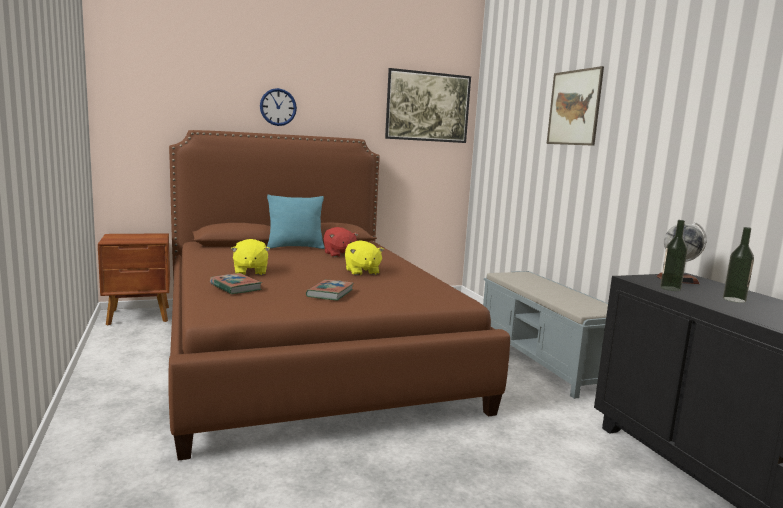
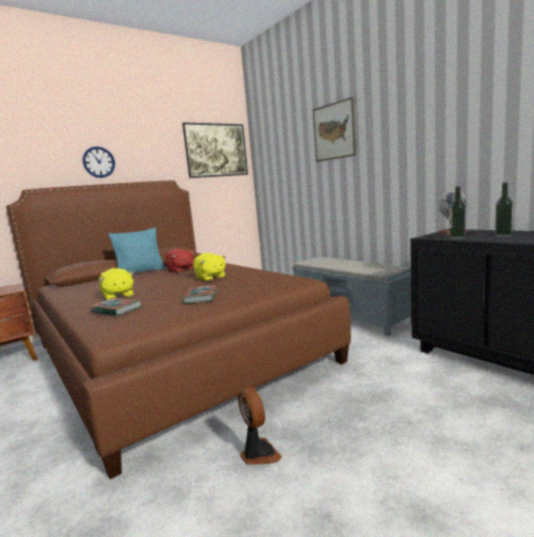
camera: 15 degrees left, 0 degrees up
(329, 483) = (258, 454): none -> fan

